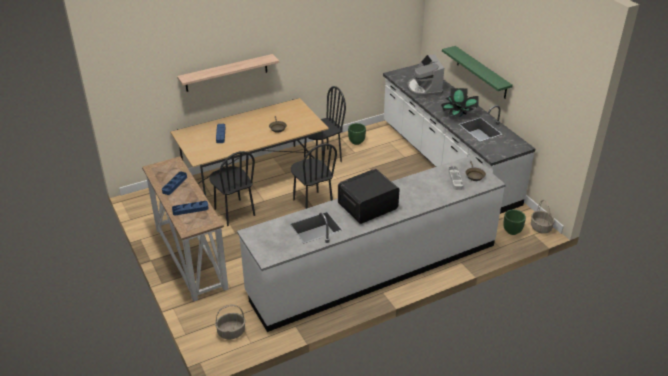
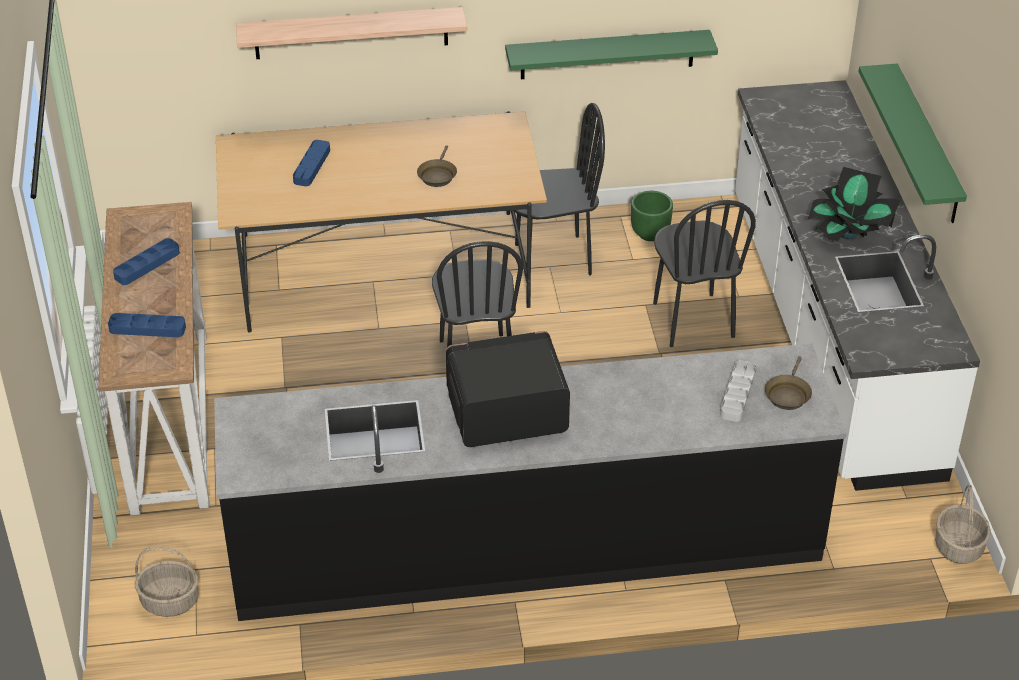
camera: 20 degrees right, 5 degrees up
(234, 212) = (305, 340): black chair -> black chair (692, 320)
(330, 66) = (607, 54): none -> green shelf
(373, 269) = (526, 544): white counter -> black counter
(424, 89) = (809, 149): coffee machine -> none
(512, 231) = (886, 538): green planter -> none

